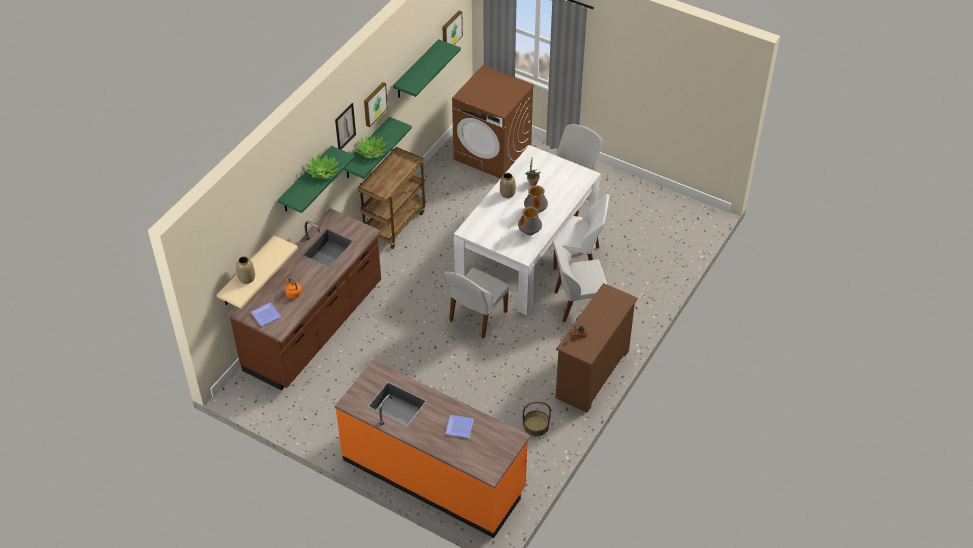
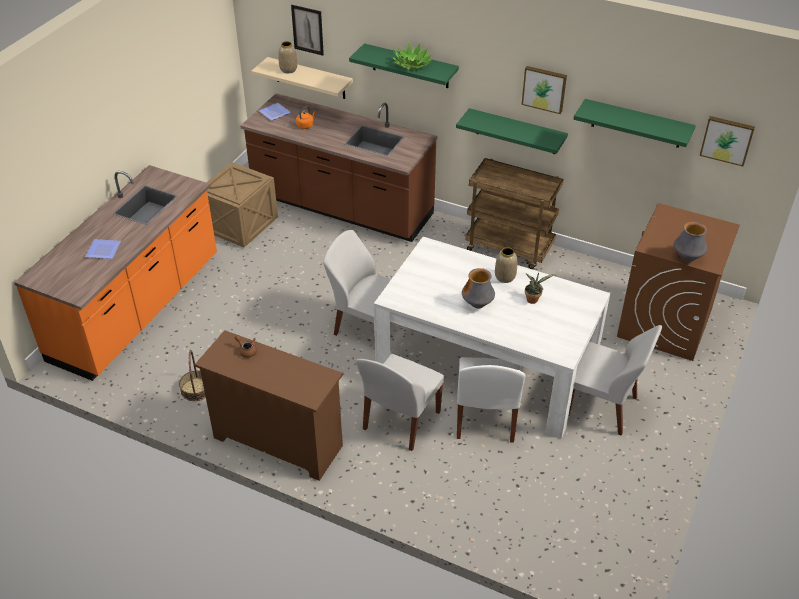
camera: 85 degrees right, 5 degrees down
(327, 403) = (240, 225): none -> crate
(345, 127) = (486, 66): picture -> picture (307, 30)
(372, 152) = (499, 126): potted plant -> none
(529, 232) = (435, 301): vase -> vase (687, 258)
(577, 304) = (400, 422): white chair -> white chair turned 135 degrees counterclockwise

